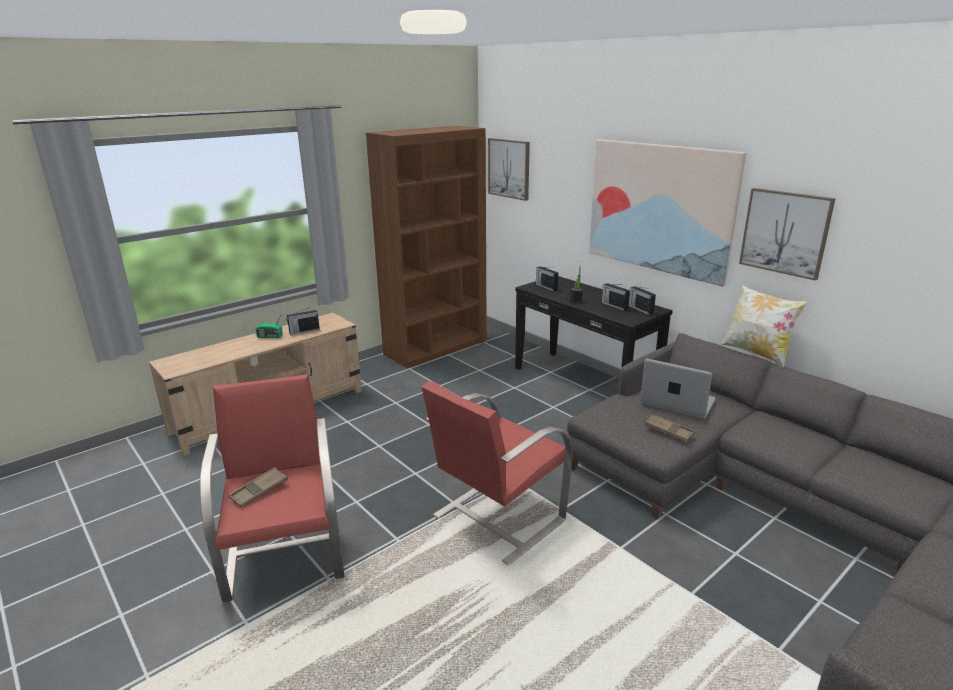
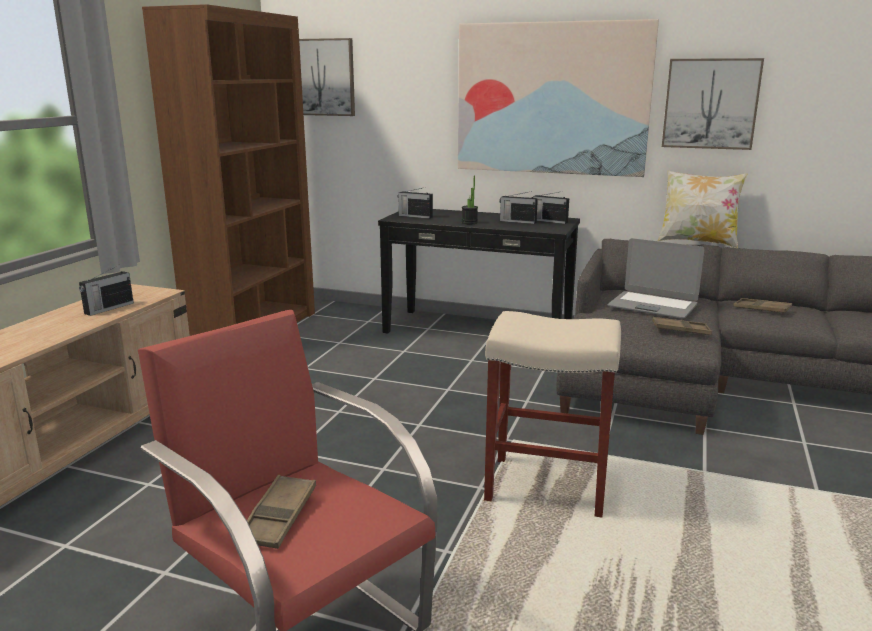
camera: 30 degrees left, 5 degrees down
(270, 336) = (54, 322): radio -> none
(497, 519) = (545, 486): red armchair -> beige stool
(677, 402) = (652, 306): laptop -> laptop turned 150 degrees counterclockwise
(773, 428) = (761, 309): none -> brown tray

